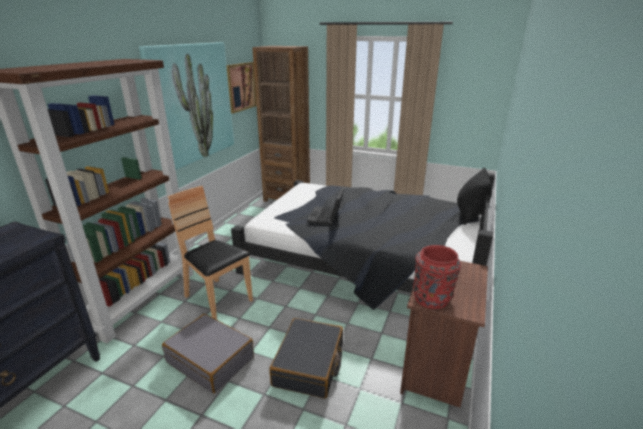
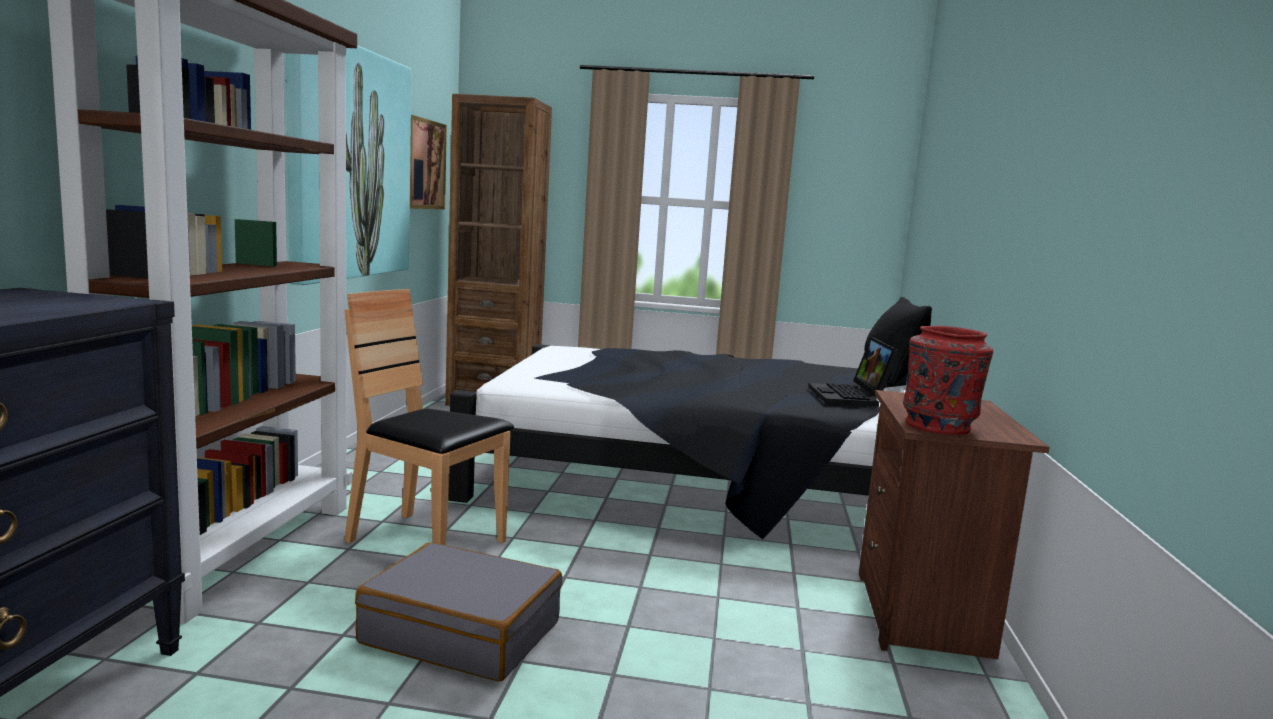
camera: 15 degrees left, 15 degrees down
(309, 365) = (682, 625): black suitcase -> none
(327, 217) = (642, 375): laptop -> laptop (851, 397)

